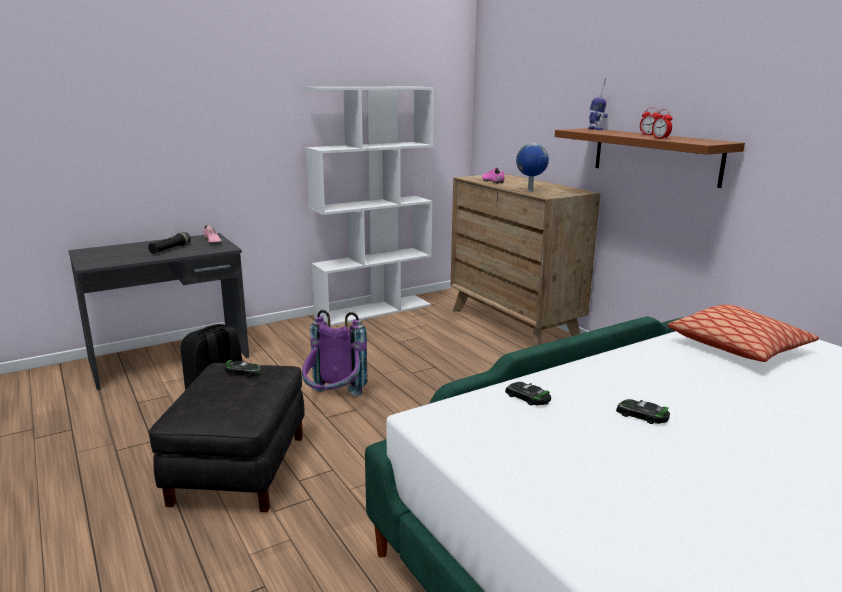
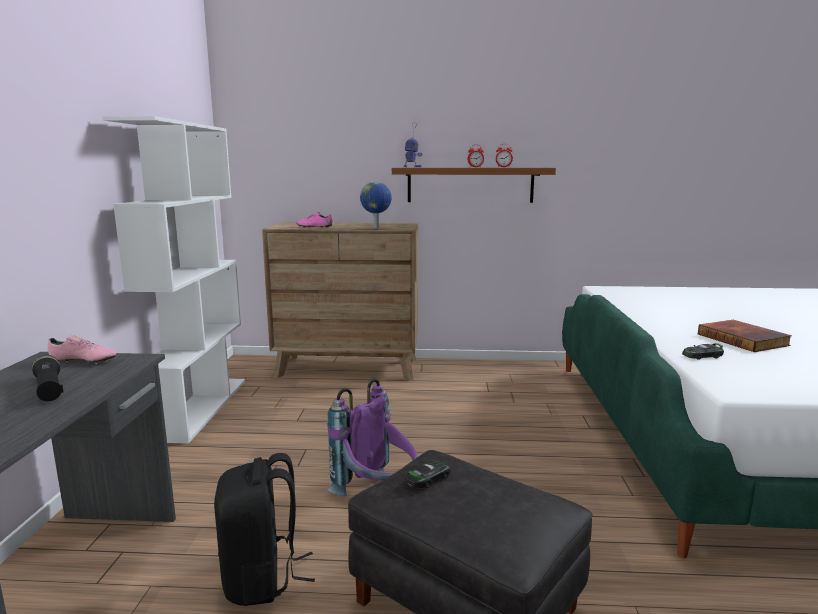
camera: 55 degrees left, 5 degrees down
(642, 415) = (743, 339): toy car -> book
(739, 347) = (644, 299): pillow -> none

